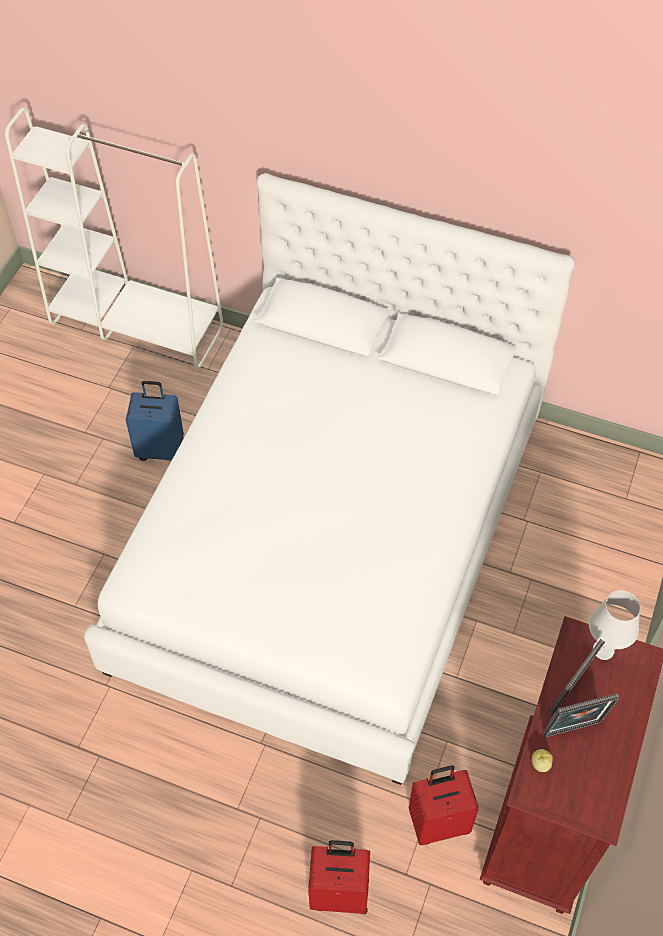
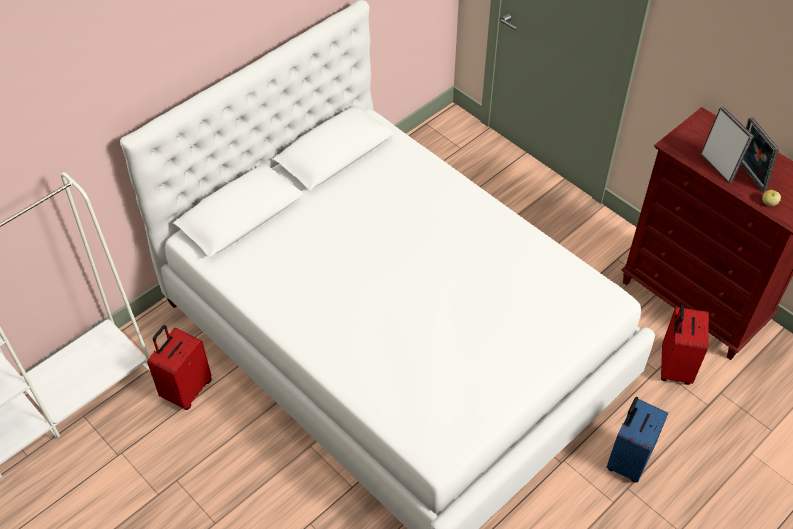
camera: 65 degrees left, 5 degrees down
(161, 449) = (222, 434): blue suitcase -> blue suitcase (627, 460)
(340, 892) = (709, 454): red suitcase -> red suitcase (186, 390)
(573, 731) = (748, 176): picture frame -> picture frame turned 150 degrees clockwise
(603, 649) = (690, 136): white table lamp -> none

